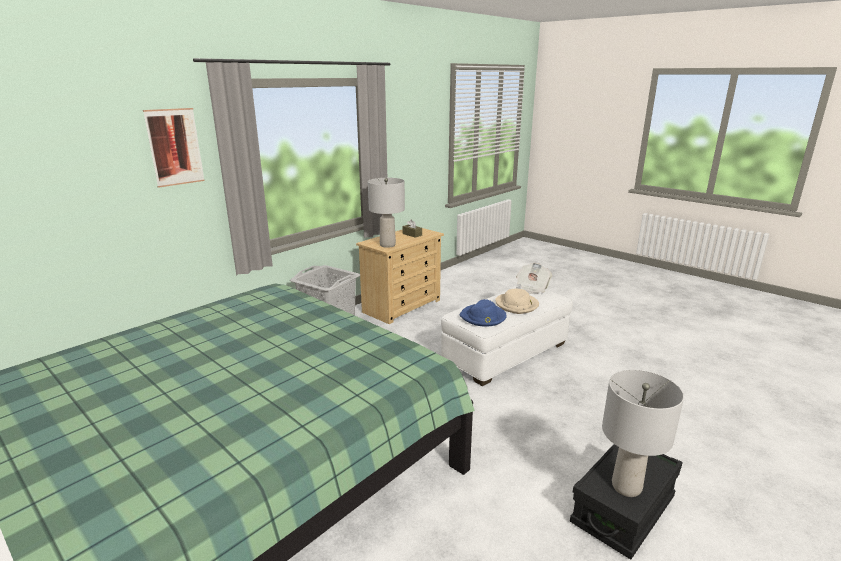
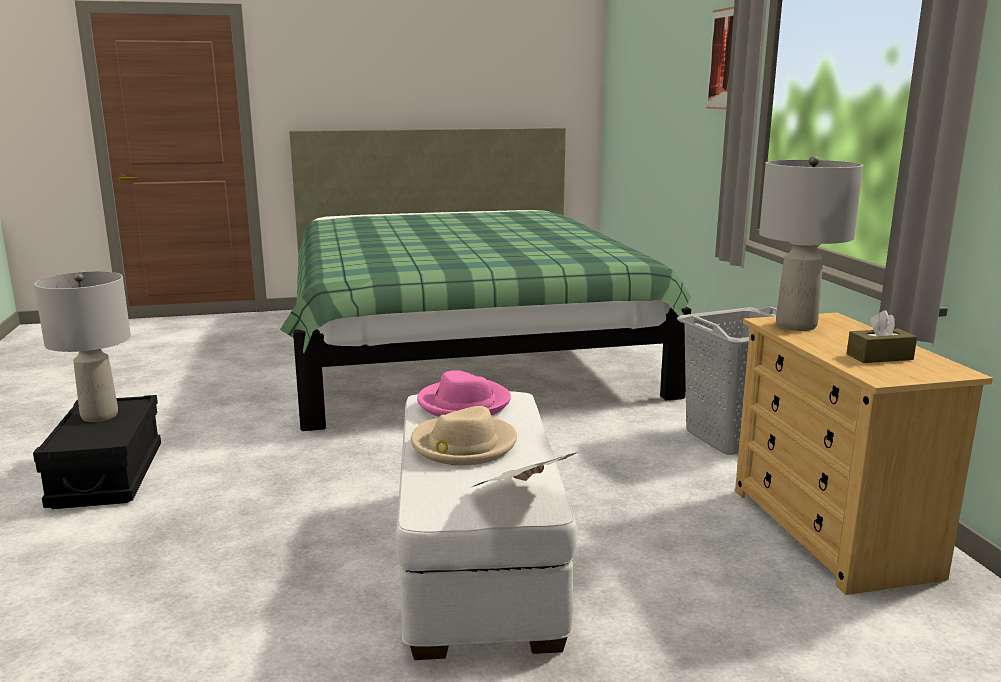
camera: 125 degrees right, 5 degrees down
(483, 317) = (464, 403): blue hat -> pink hat

